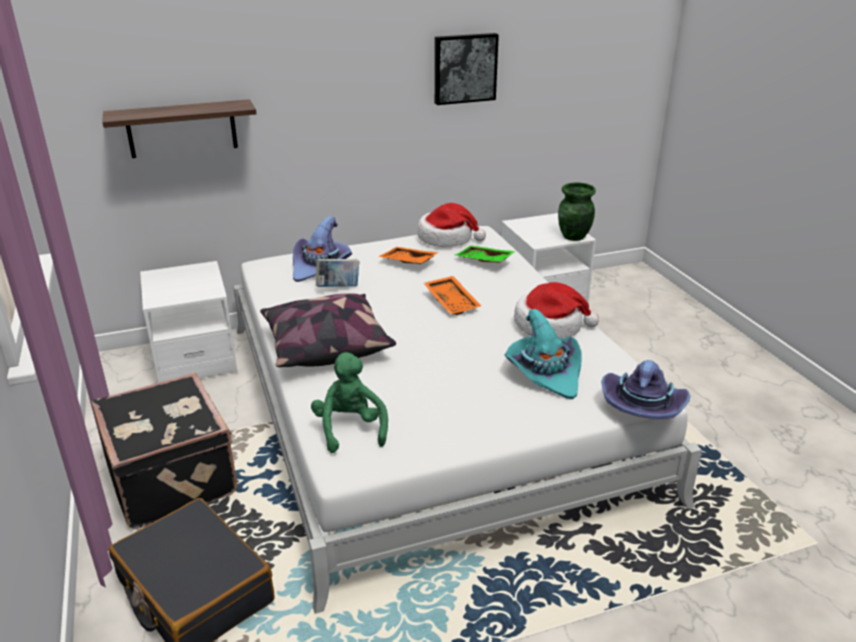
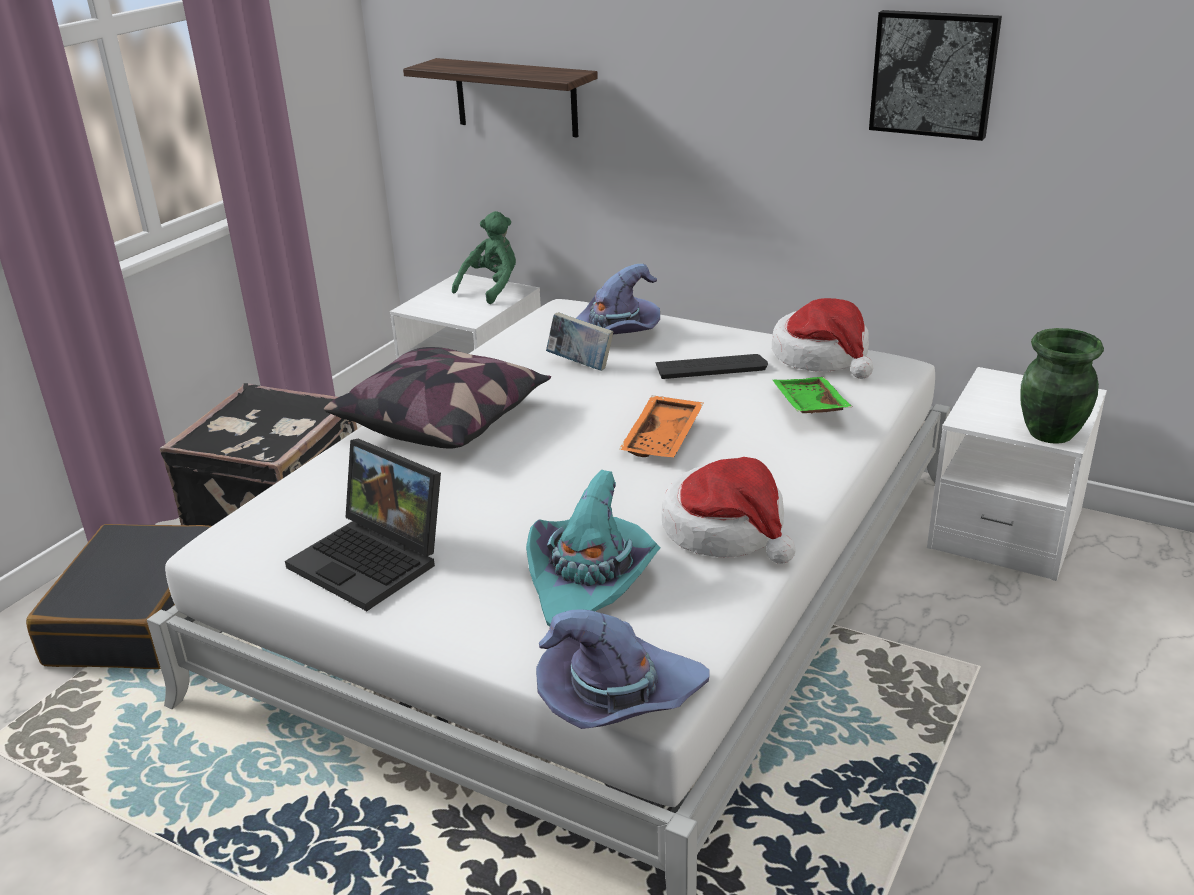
camera: 50 degrees right, 0 degrees up
(350, 429) = (296, 514): green plush toy -> green plush toy (492, 288)
(407, 262) = (710, 367): orange tray -> keyboard
(439, 423) = (374, 561): none -> laptop

